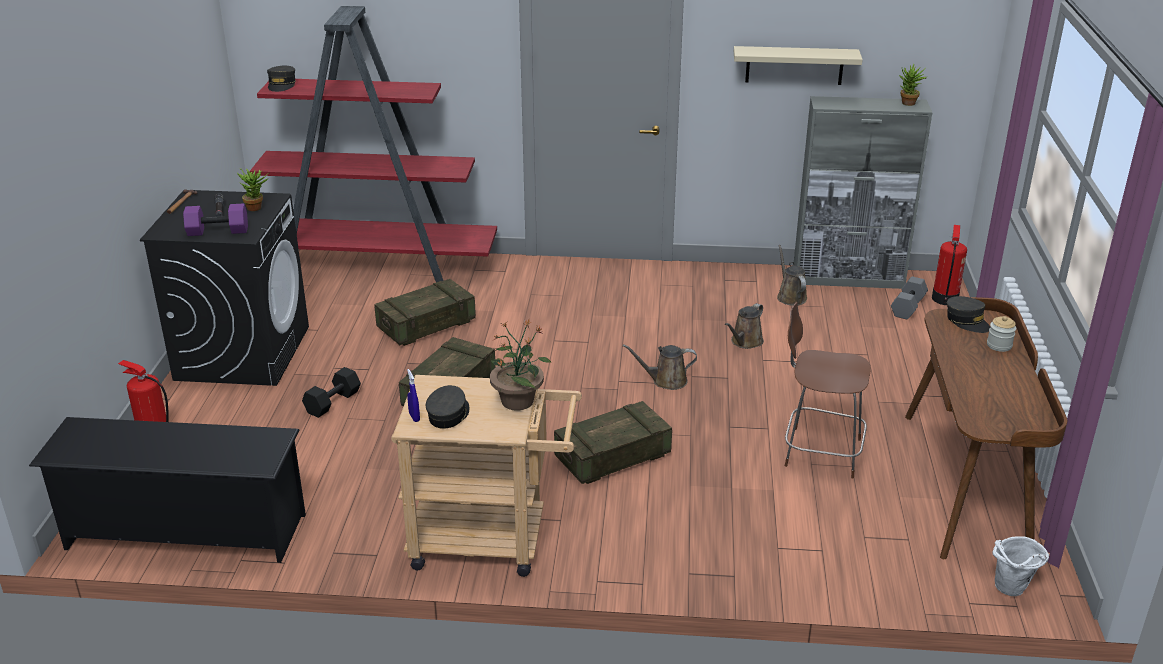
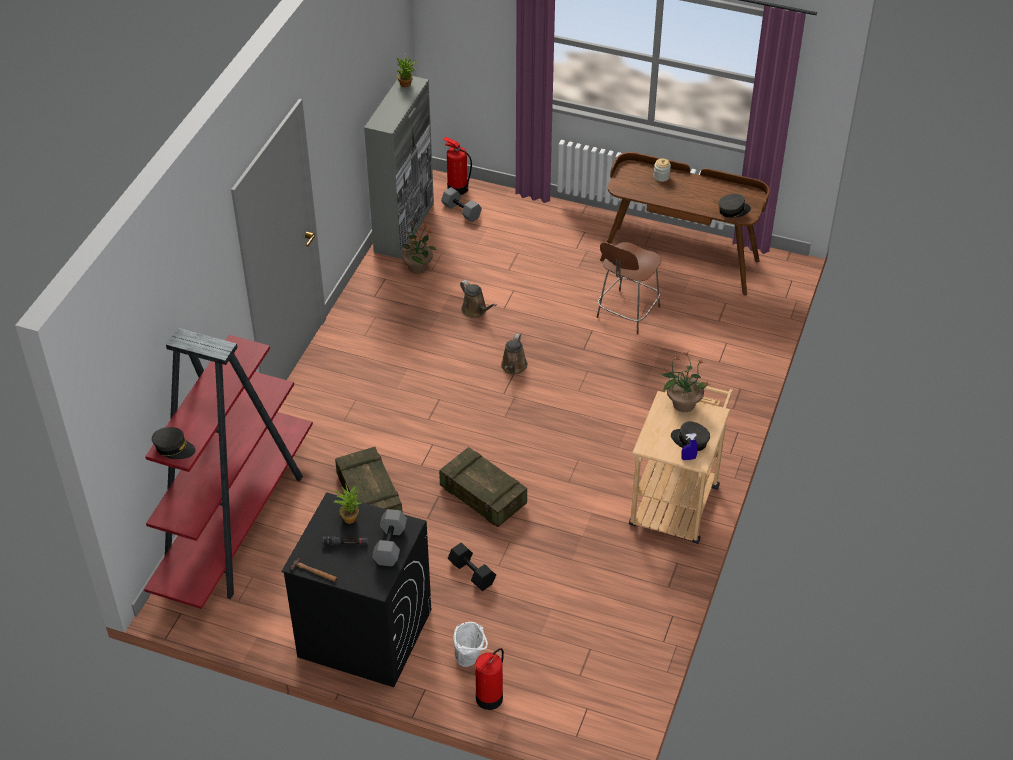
camera: 75 degrees left, 15 degrees up
(185, 532) = (621, 675): black shoe rack -> none
(217, 232) = (391, 545): purple dumbbell -> grey dumbbell
(612, 457) = (601, 418): crate -> none
(790, 296) = (418, 267): brown watering can -> potted plant
(794, 65) = (350, 115): beige shelf -> none
(967, 321) = (628, 179): grey cap -> grey cap (733, 210)
(1010, 591) = (780, 278): white bucket -> white bucket (470, 660)

